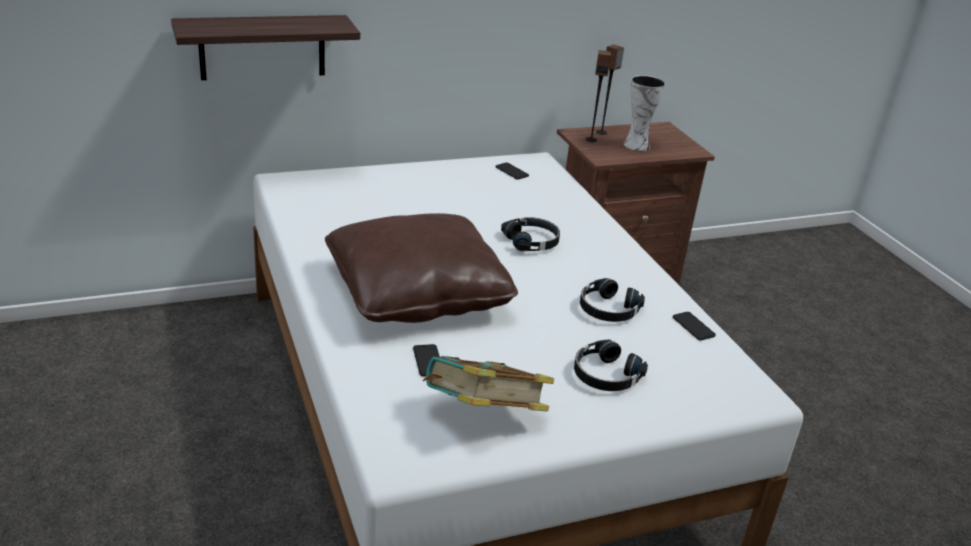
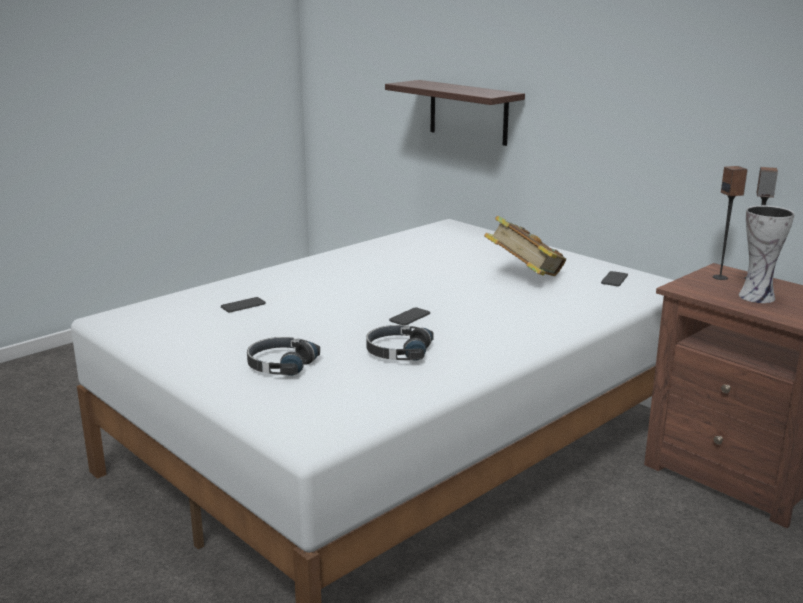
camera: 70 degrees right, 10 degrees down
(417, 293) = (336, 286): brown pillow -> none
(483, 417) = (182, 332): book -> book (524, 277)
(532, 241) = (483, 307): black headphones -> none
(693, 326) = (414, 393): phone -> phone (410, 317)

